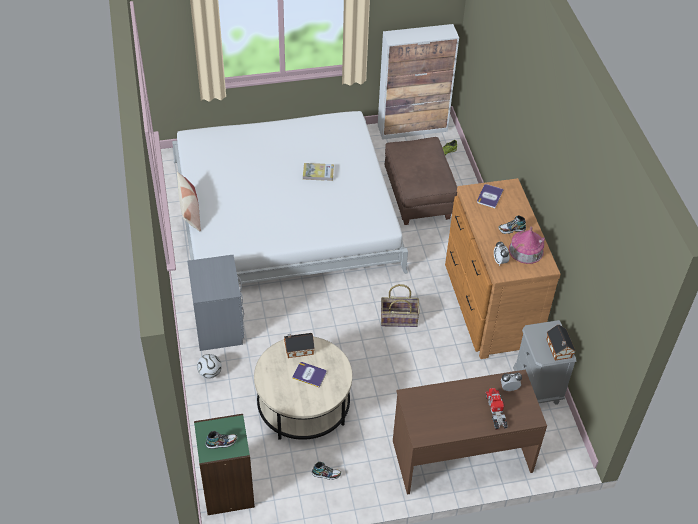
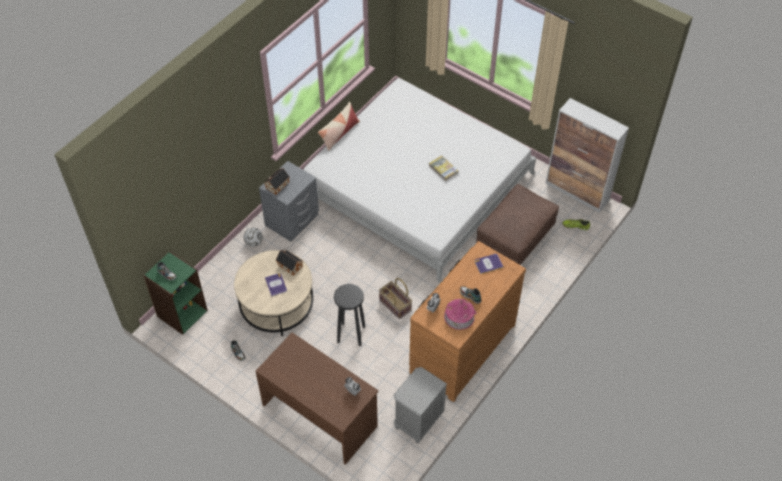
camera: 50 degrees right, 5 degrees up
(396, 371) = (350, 334): none -> black stool
(496, 411) = (326, 396): toy truck -> none
(559, 349) = (419, 399): toy house -> toy house (276, 185)

